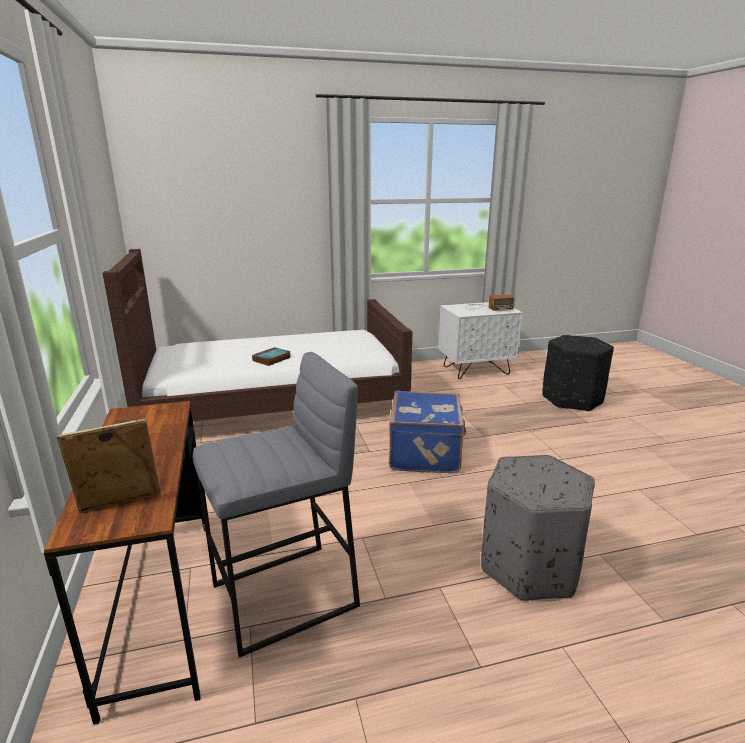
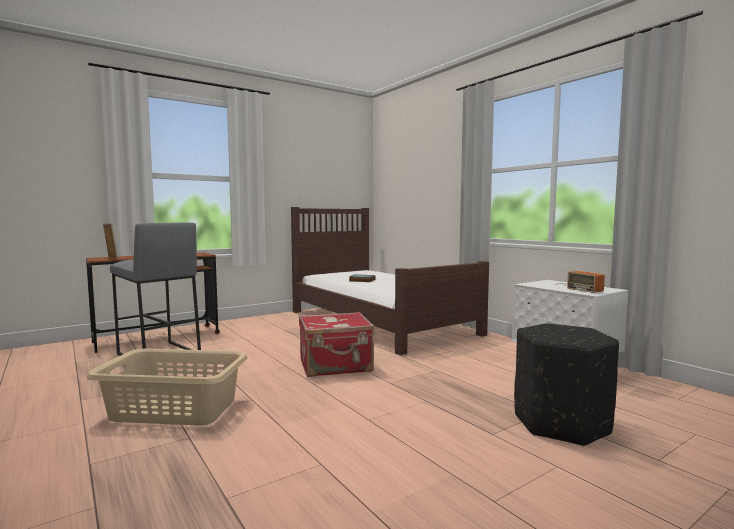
camera: 70 degrees right, 15 degrees down
(426, 453) = (336, 366): blue suitcase -> red suitcase
(529, 567) = (174, 409): grey ottoman -> beige laundry basket

